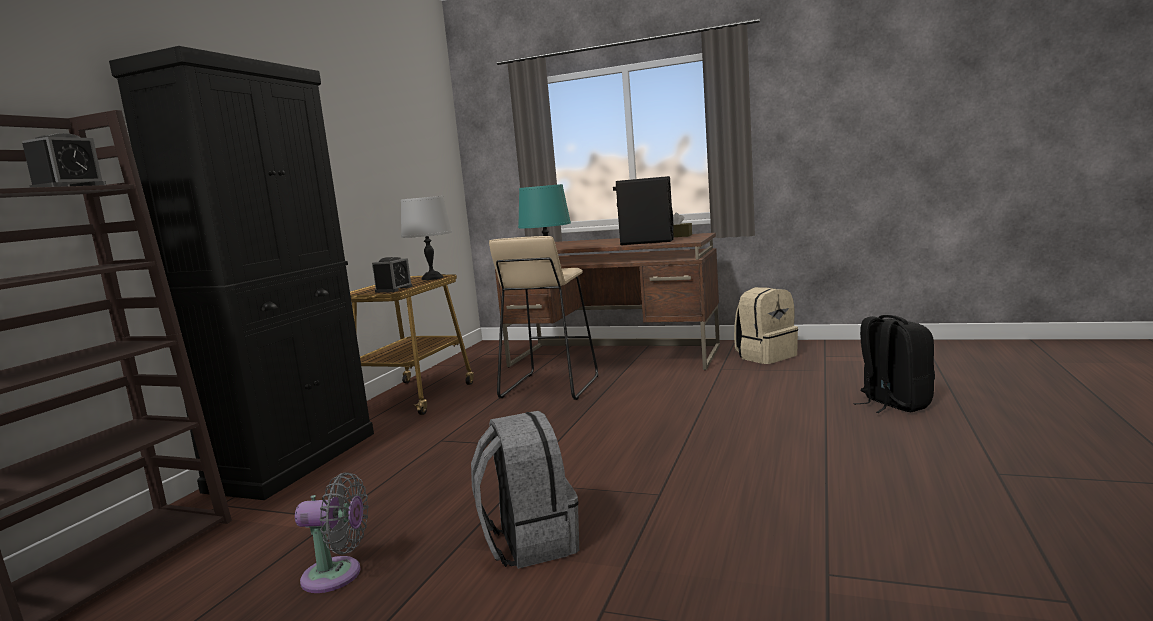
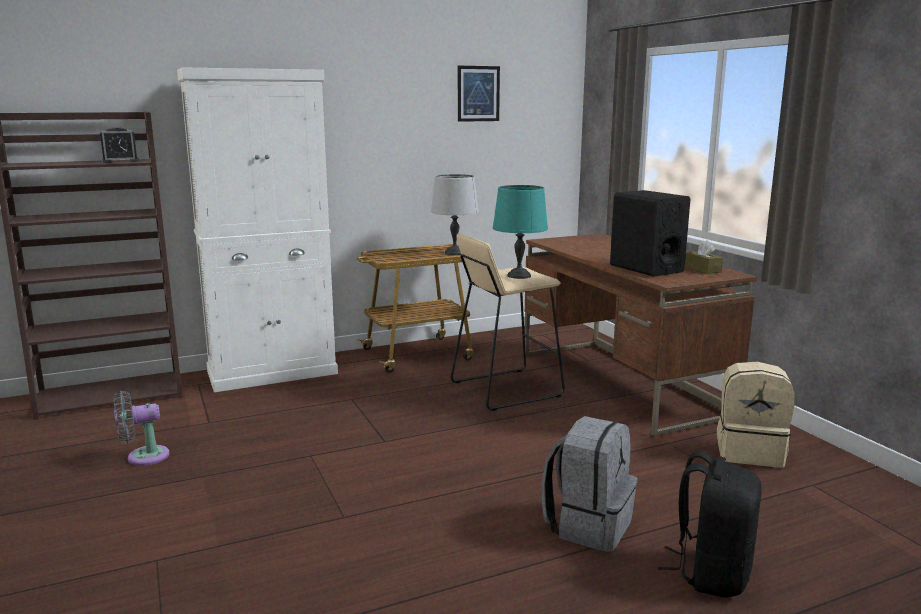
camera: 45 degrees right, 5 degrees up
(295, 460) = (273, 372): black cabinet -> white cabinet
(337, 575) = (143, 457): grey fan -> grey fan turned 105 degrees clockwise
(393, 121) = (478, 93): none -> picture
(394, 289) = (393, 258): alarm clock -> none
(529, 542) = (226, 497): grey backpack -> grey backpack (588, 525)

